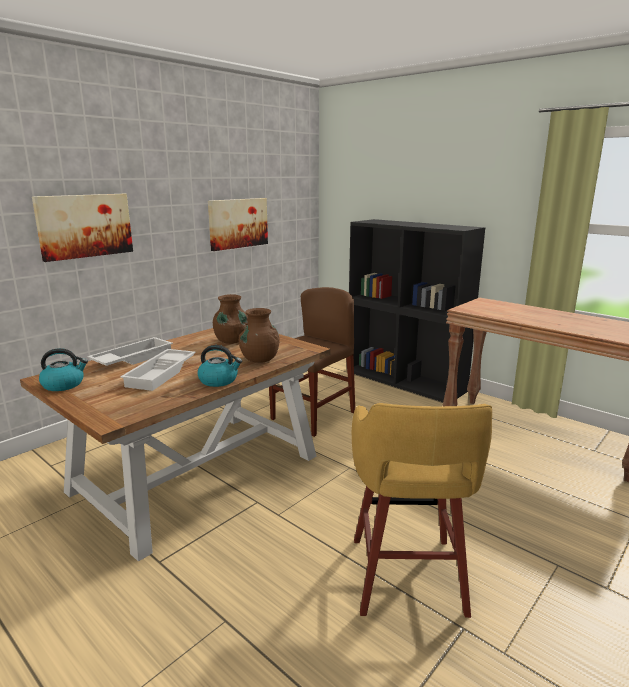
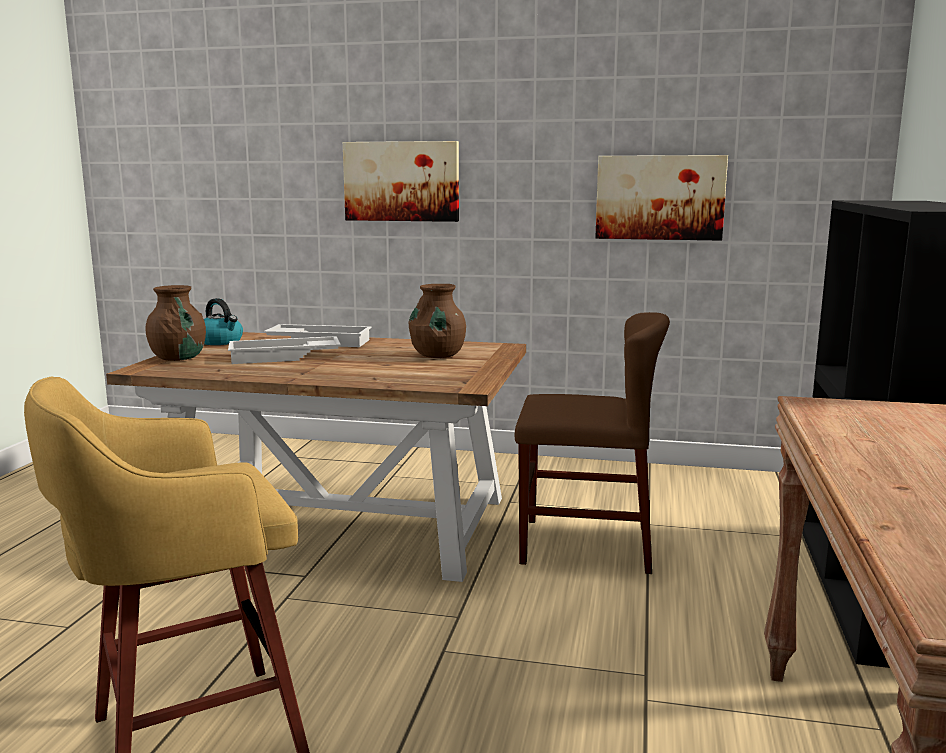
camera: 60 degrees right, 5 degrees down
(219, 380) = (287, 376): kettle -> none
(259, 359) = (385, 376): brown vase -> brown vase (178, 358)

